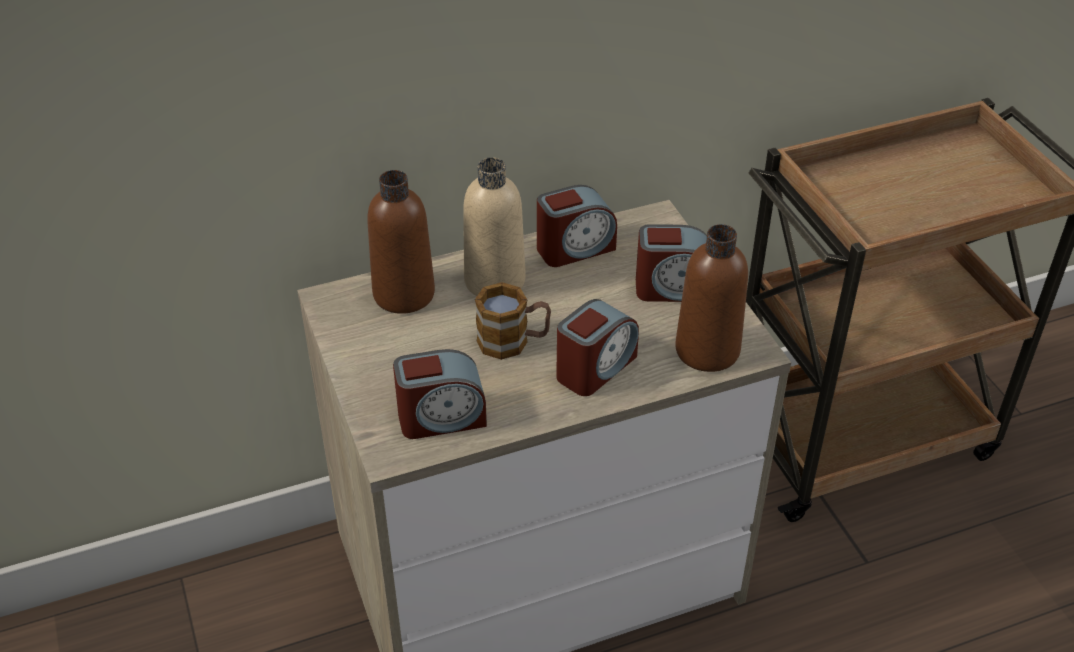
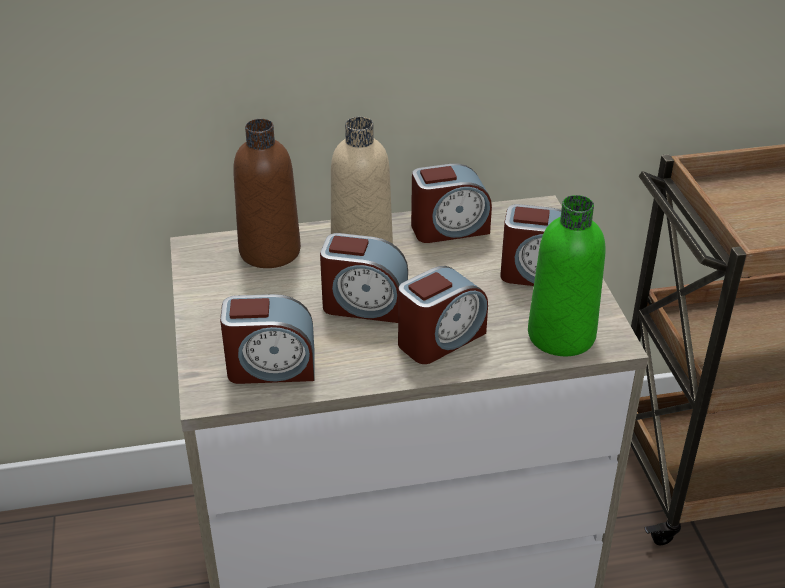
camera: 10 degrees right, 5 degrees down
(513, 341) = (364, 305): mug -> alarm clock
(707, 350) = (561, 335): brown bottle -> green bottle

